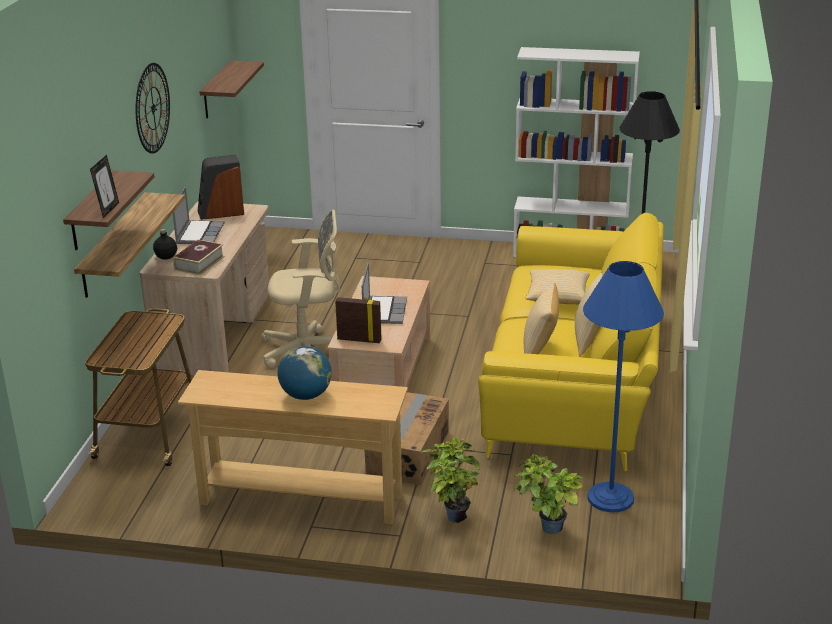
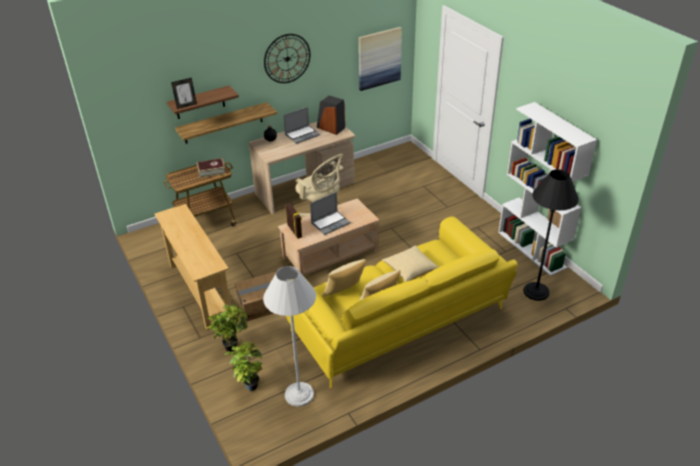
camera: 50 degrees right, 10 degrees up
(199, 263) = (274, 150): book -> book (211, 171)
(216, 90) = (379, 58): shelf -> picture
(306, 395) = (191, 243): globe -> none
(610, 498) = (299, 394): blue floor lamp -> white floor lamp

